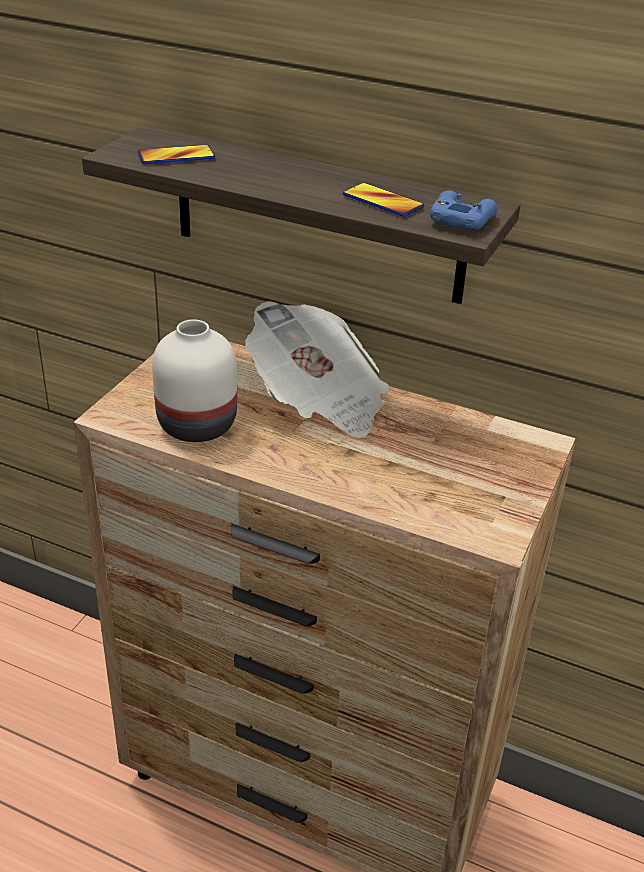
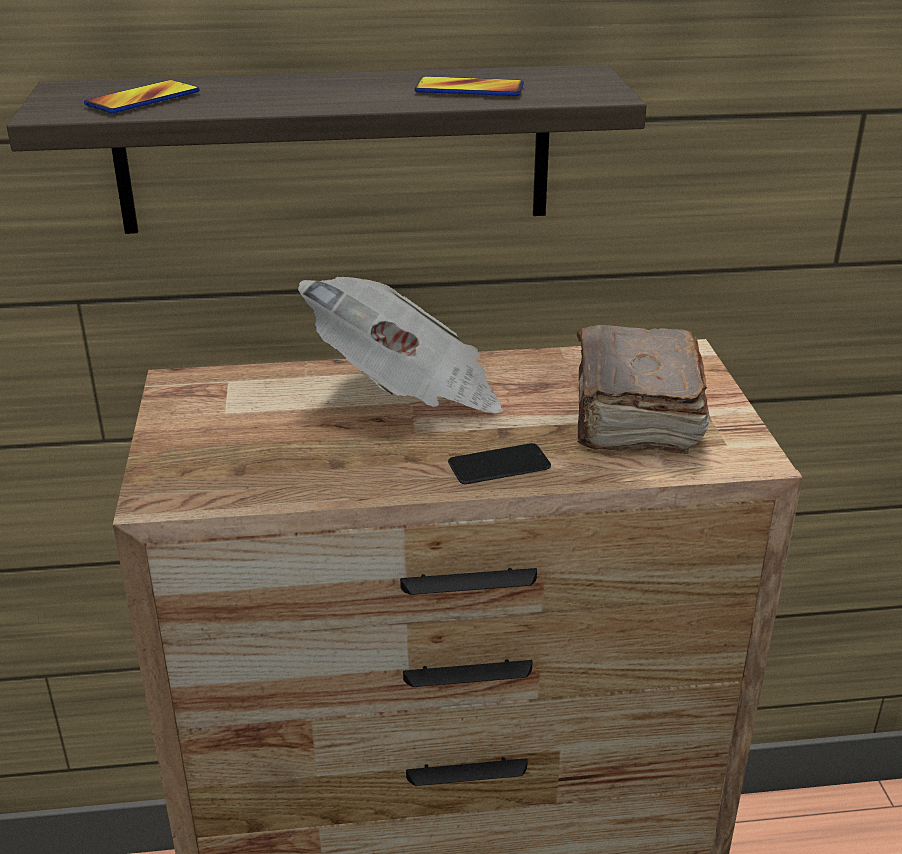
camera: 30 degrees left, 5 degrees down
(199, 424) = (290, 466): white vase -> none
(321, 474) = (499, 465): none -> phone
(451, 475) = (634, 415): none -> brown book
(461, 219) = (579, 86): blue game controller -> none

